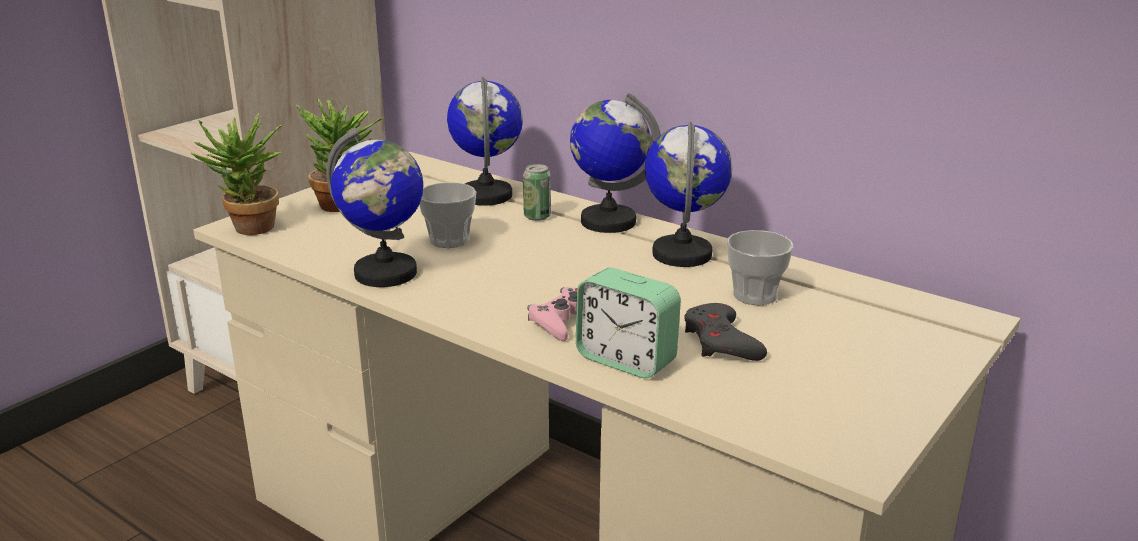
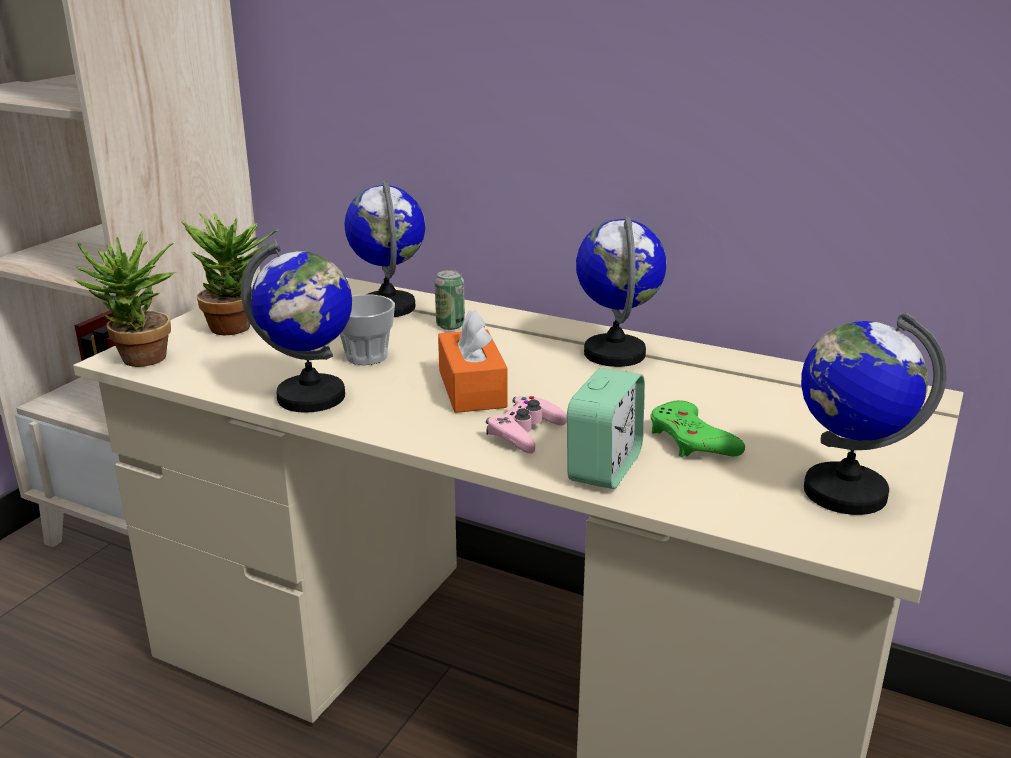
camera: 10 degrees left, 0 degrees up
(533, 277) = (472, 389): none -> orange tissue box
(608, 221) = (525, 325): globe -> globe (844, 492)
(626, 360) = (604, 467): alarm clock -> alarm clock turned 90 degrees counterclockwise
(721, 341) = (691, 440): grey game controller -> green game controller
(755, 295) = (704, 390): cup -> none

